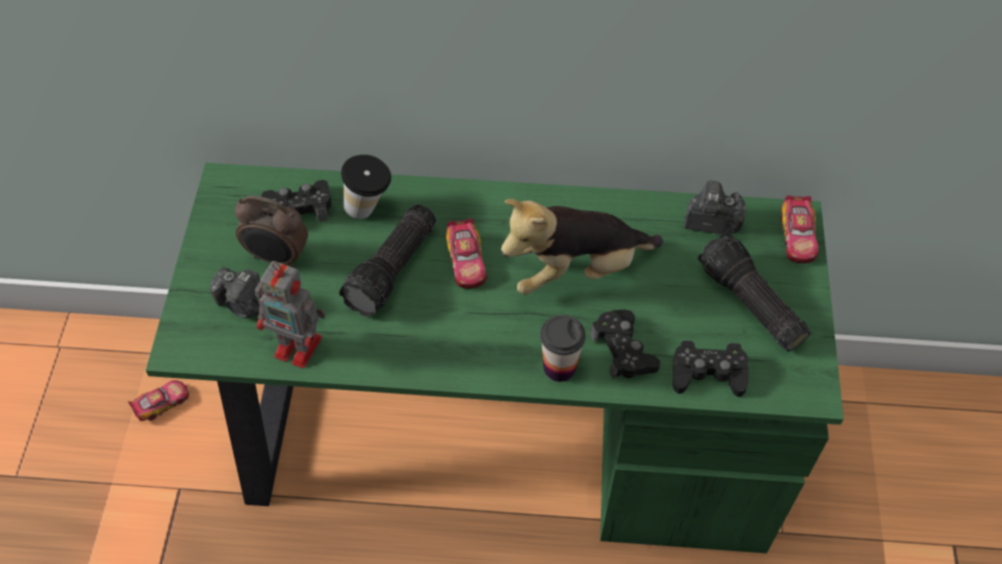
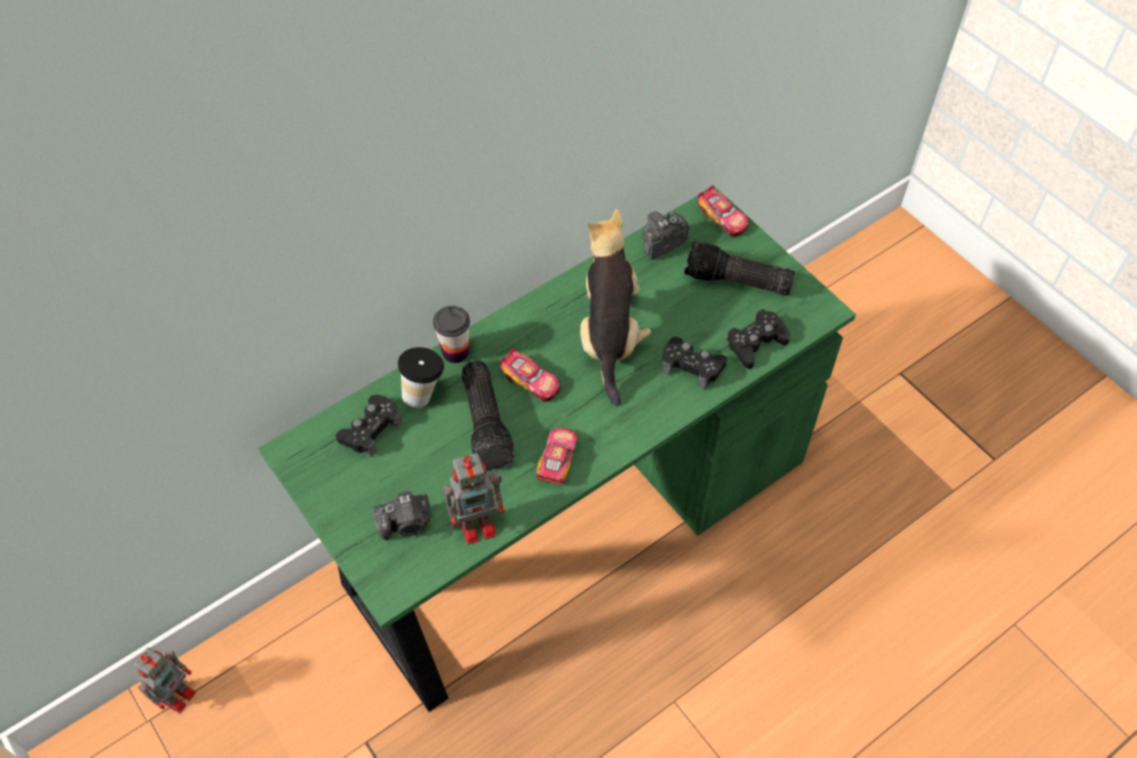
camera: 40 degrees left, 0 degrees up
(94, 342) = (177, 694): none -> toy robot
(162, 403) = (286, 693): toy car -> toy car (557, 459)
(277, 257) = (393, 475): alarm clock -> none
(559, 367) = (664, 406): cup -> cup (455, 352)
(575, 270) = (610, 336): plush toy -> plush toy turned 150 degrees clockwise

